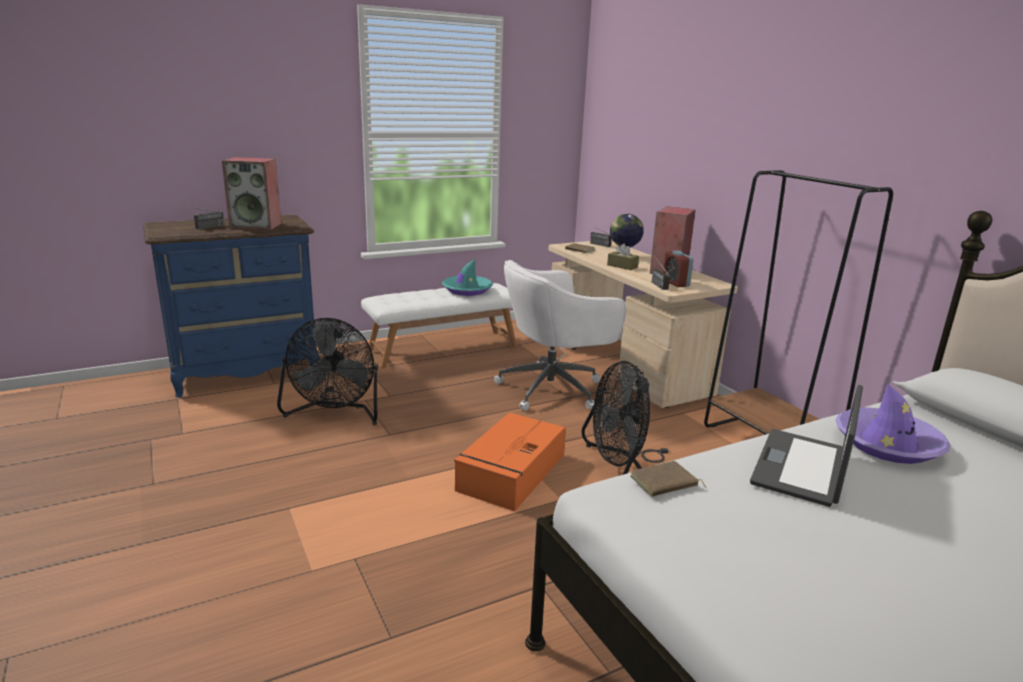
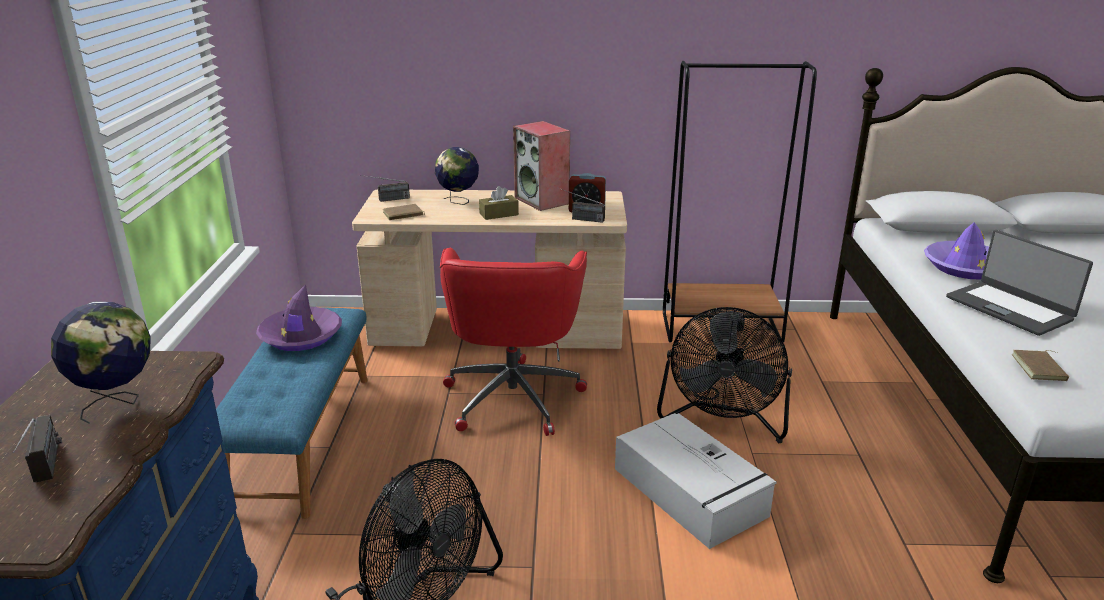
camera: 60 degrees left, 5 degrees up
(256, 226) = (118, 403): speaker -> globe
(443, 348) = (302, 439): white bench -> blue bench
(467, 290) = (301, 336): turquoise hat -> purple hat
(511, 473) = (691, 493): orange storage box -> grey storage box
(553, 389) = (513, 395): white office chair -> red office chair

